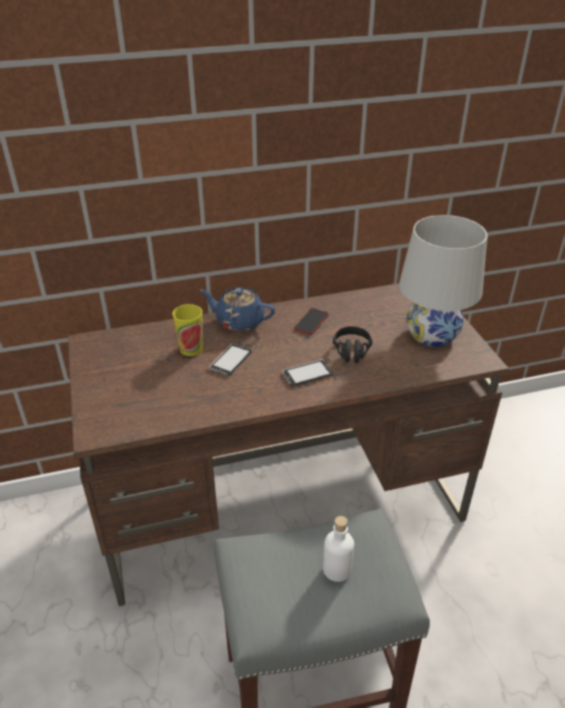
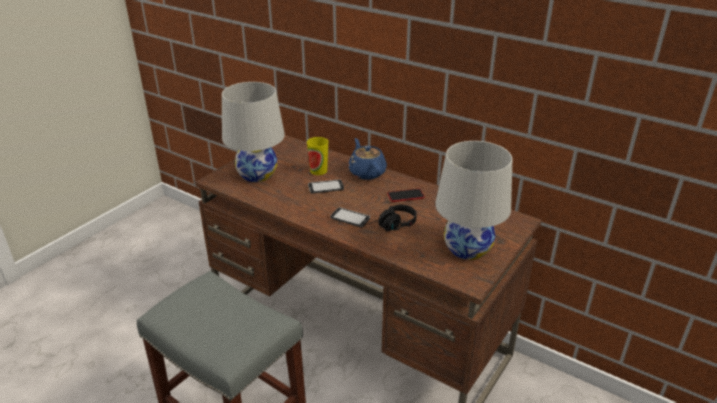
camera: 50 degrees right, 5 degrees down
(133, 394) = (257, 174): none -> white table lamp
(337, 569) = (227, 323): white bottle -> none

